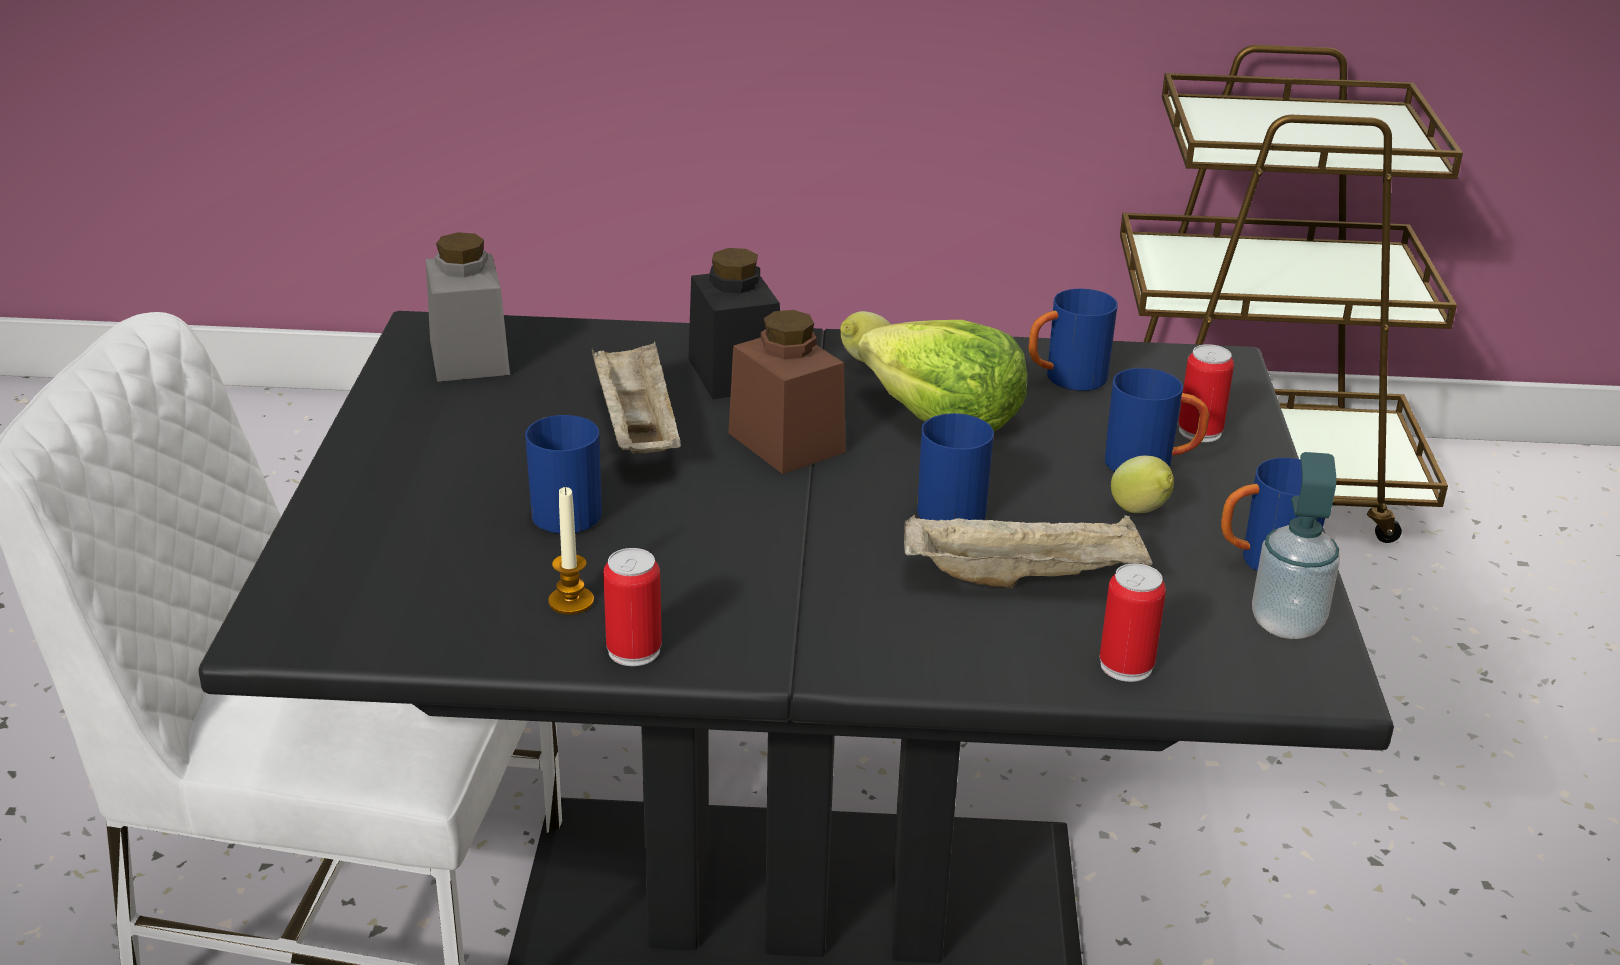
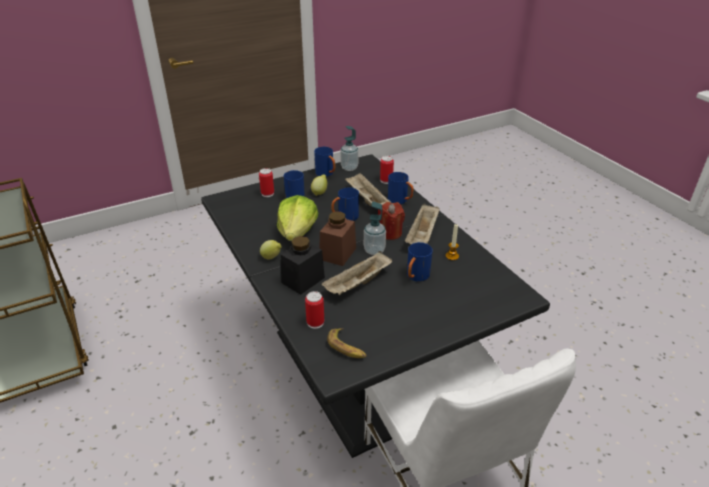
camera: 120 degrees left, 5 degrees up
(469, 357) = (347, 348): grey jar -> banana
(634, 650) = (457, 239): can -> can (315, 322)
(722, 597) = (422, 235): none -> beige tray
(741, 495) = (374, 250): none -> soap dispenser
(795, 548) = (389, 233): none -> red candle
(1065, 380) = (253, 220): blue mug -> blue mug (400, 201)

